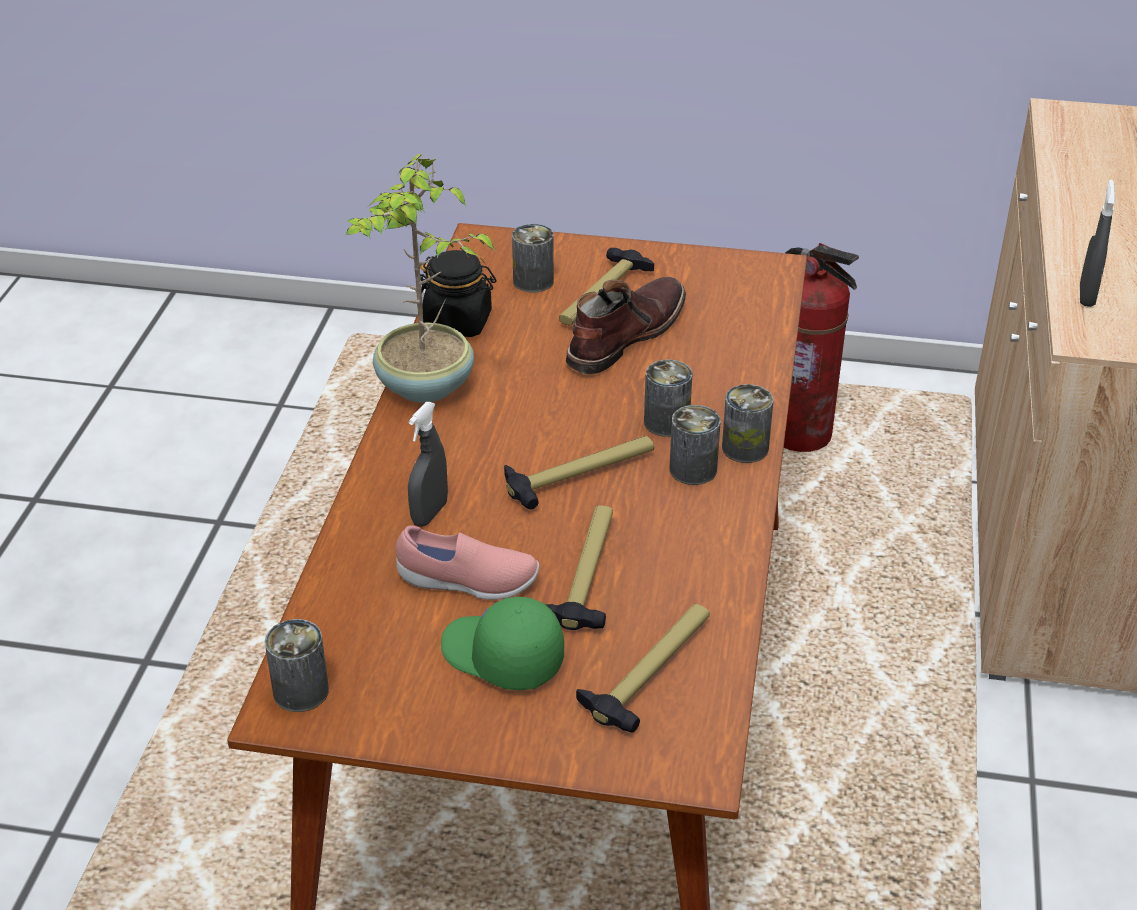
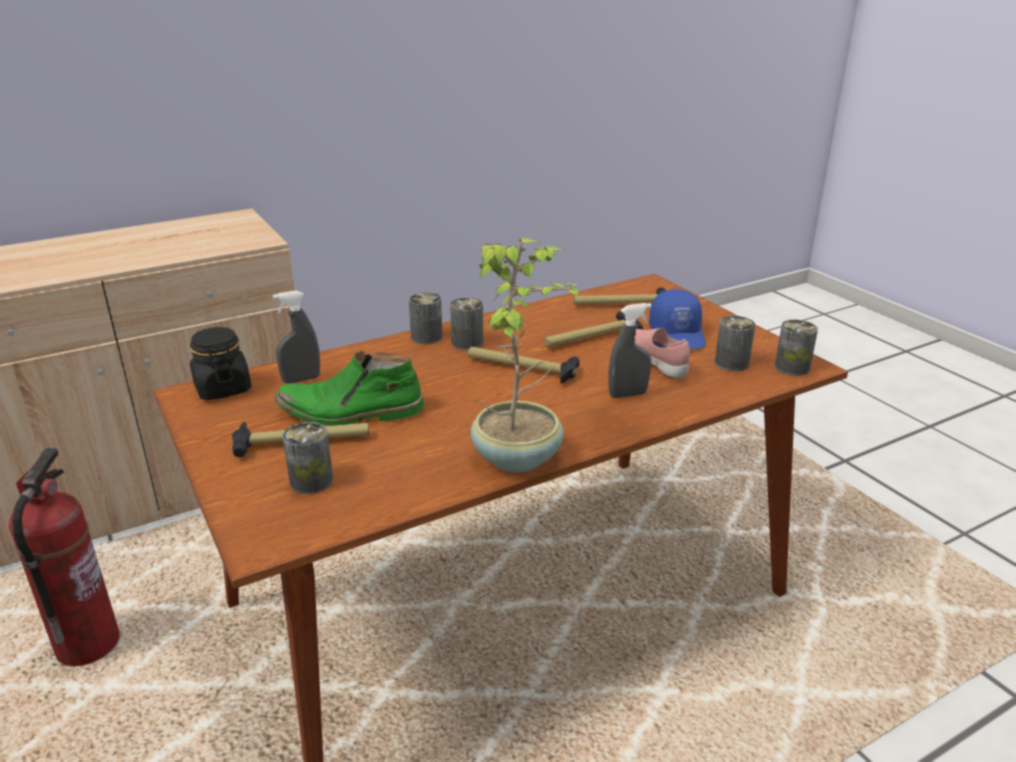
camera: 130 degrees left, 10 degrees down
(458, 322) = (417, 486): black jar -> black jar (222, 388)
(501, 657) = (678, 335): green cap -> blue cap
(624, 335) = (350, 412): brown boot -> green boot
(666, 422) = (433, 364): can -> can (731, 363)
(1086, 295) = (211, 248): grey spray bottle -> grey spray bottle (301, 380)

